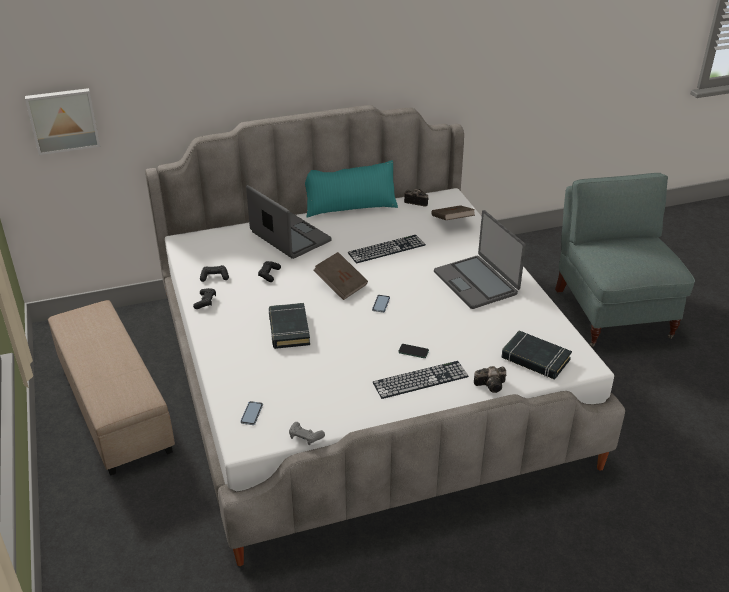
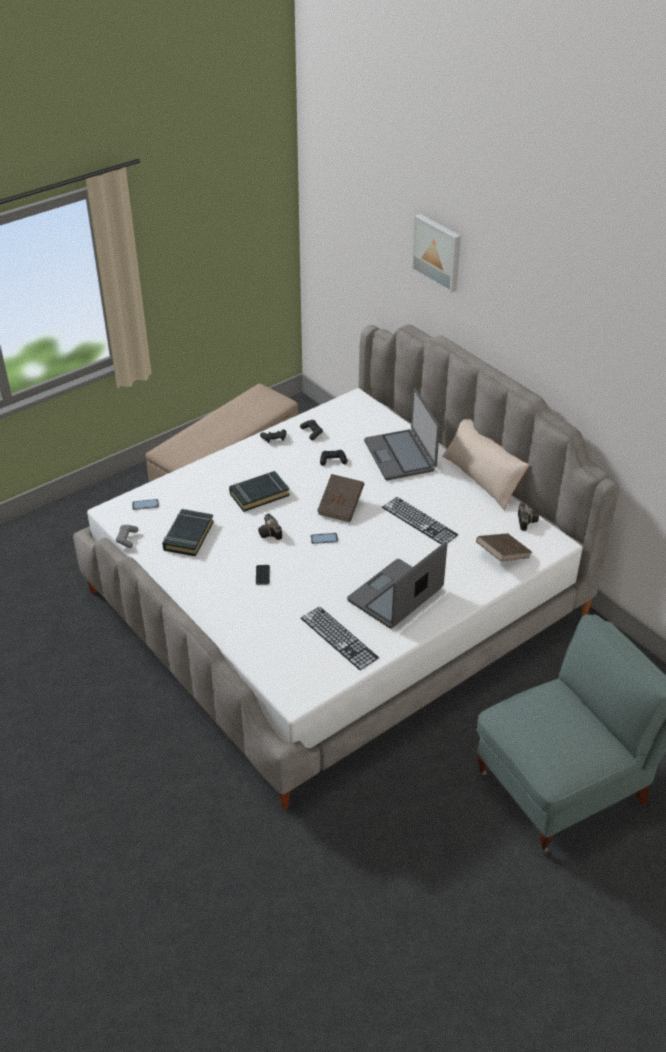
camera: 70 degrees right, 5 degrees up
(63, 120) = (341, 247): picture -> picture (438, 252)
(289, 237) = (400, 455): laptop -> laptop turned 135 degrees clockwise
(350, 207) = (482, 478): turquoise pillow -> beige pillow
(420, 379) = (225, 588): keyboard -> keyboard (339, 638)
(492, 385) = (236, 635): camera -> camera (270, 533)
(535, 359) = (288, 659): black book -> black book (188, 536)

